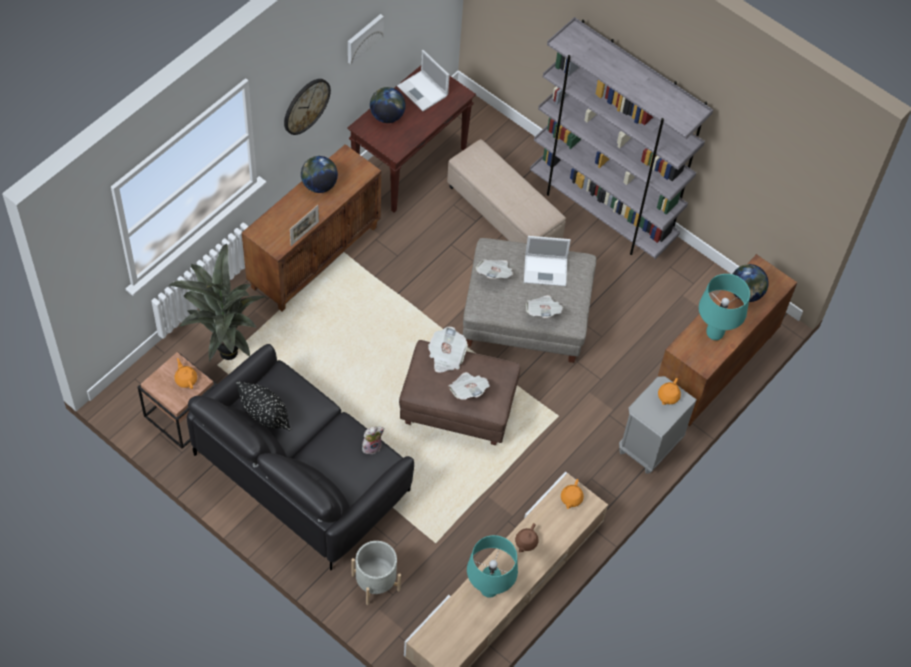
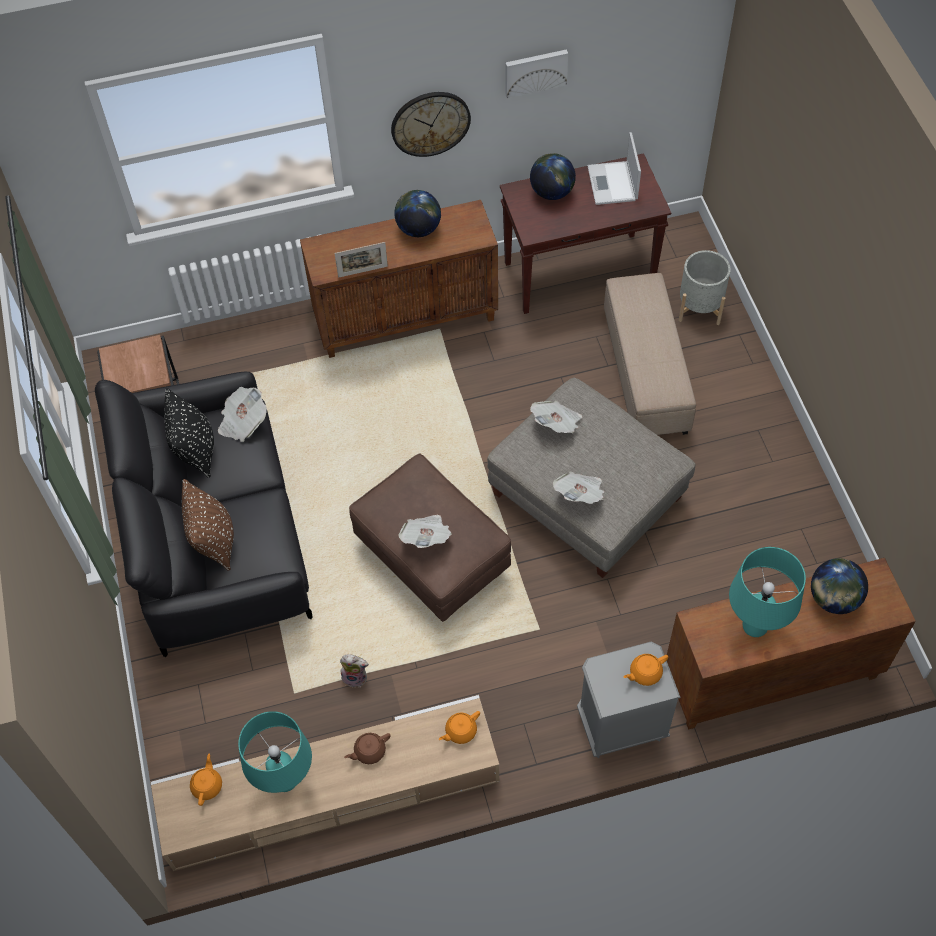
camera: 40 degrees right, 0 degrees up
(186, 379) = (145, 367): orange teapot -> orange teapot (207, 785)
(224, 353) = (239, 371): potted plant -> none
(328, 469) = (214, 541): none -> brown pillow
(371, 446) = (278, 541): plush toy -> plush toy (355, 676)
(375, 582) = (198, 698): grey planter -> grey planter (699, 307)
(446, 356) = (432, 486): newspaper -> newspaper (243, 422)
(546, 270) = (620, 449): laptop -> none
(602, 211) = (764, 425): grey bookcase -> none

